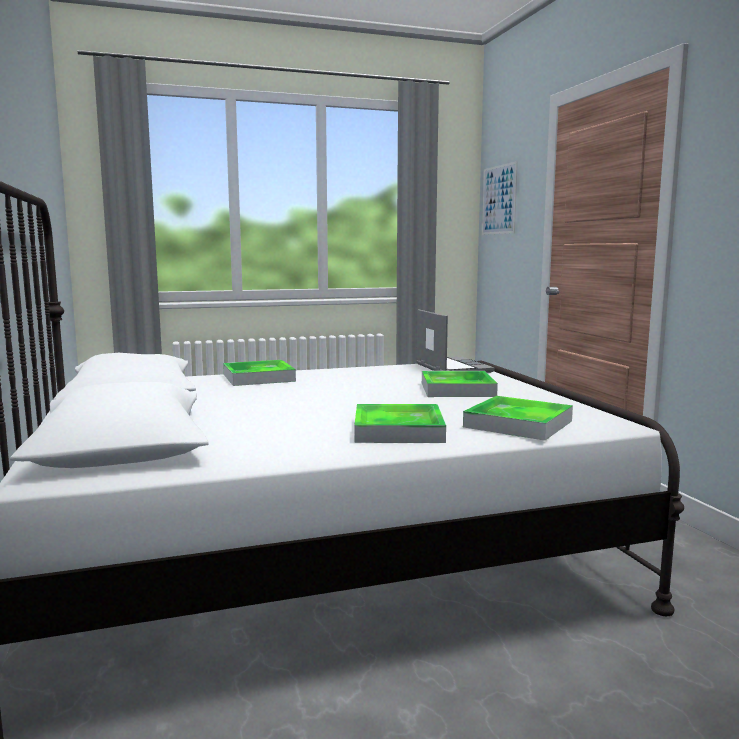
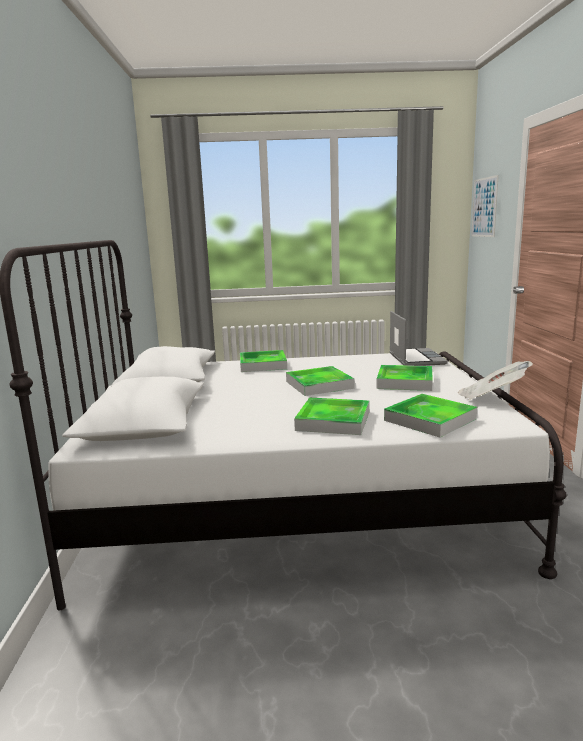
camera: 15 degrees right, 5 degrees up
(351, 395) = (319, 385): none -> tray
(571, 400) = (491, 397): none -> newspaper

